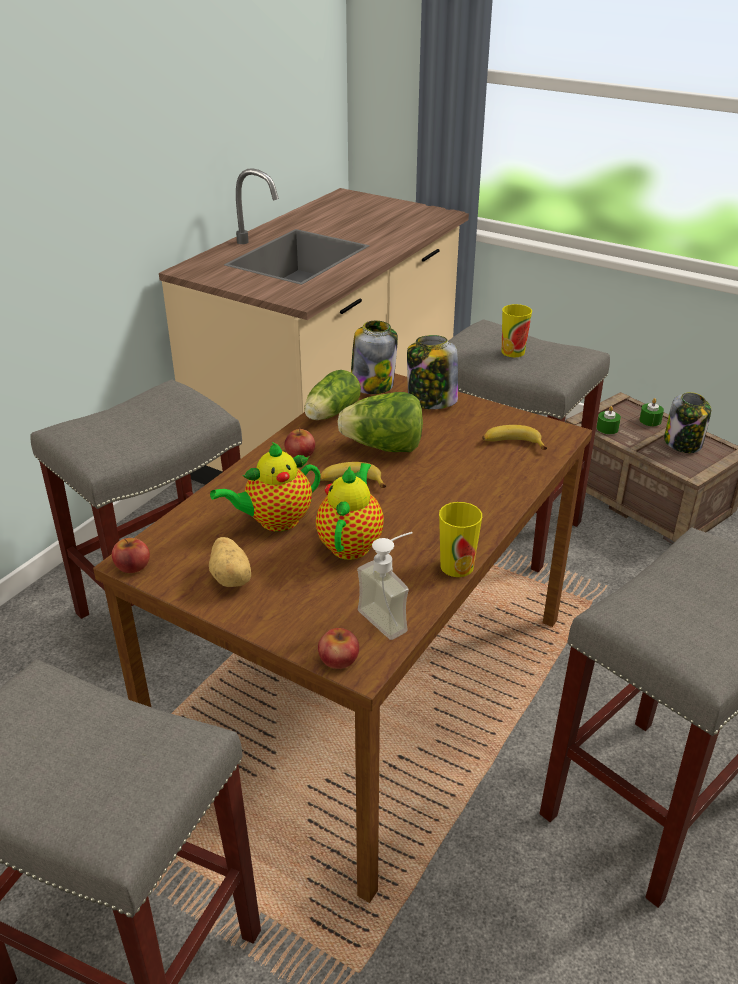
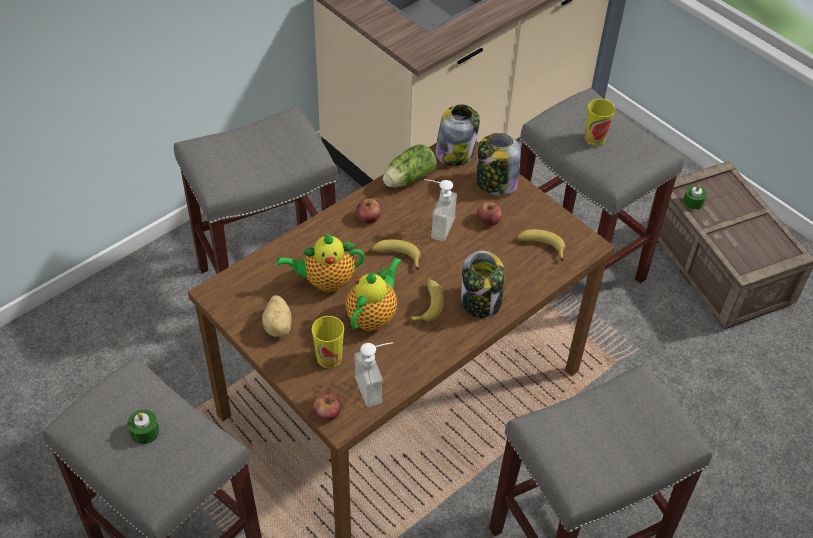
camera: 15 degrees right, 15 degrees up
(132, 565) = (214, 296): apple -> apple (488, 220)
(384, 447) = (435, 226): lettuce -> soap dispenser
(412, 519) = (427, 304): none -> banana
(457, 566) = (441, 356): cup -> cup (329, 358)
(650, 420) = (738, 202): green candle -> green candle (145, 431)
(683, 443) = (755, 235): jar -> jar (481, 301)

